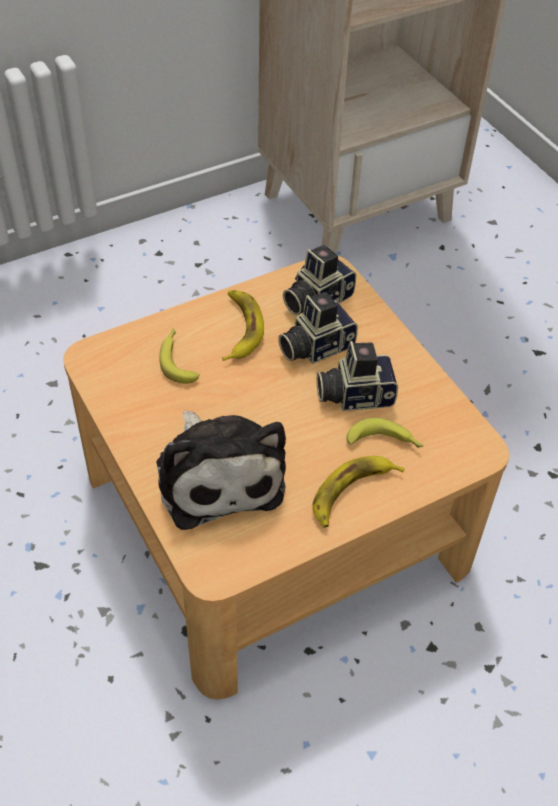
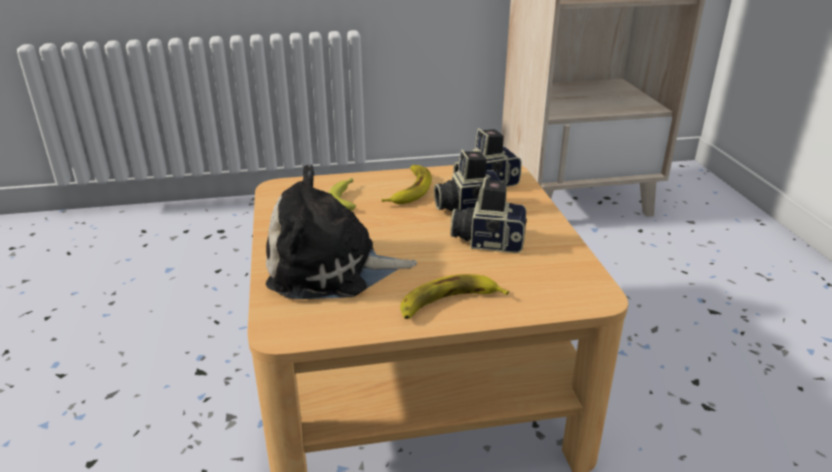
camera: 20 degrees right, 20 degrees down
(218, 474) = (331, 269): plush toy -> plush toy turned 90 degrees clockwise
(385, 442) = (500, 275): banana -> none

